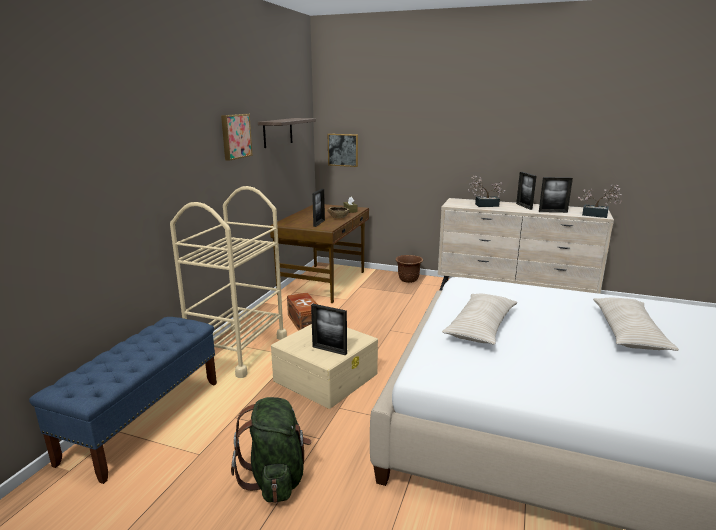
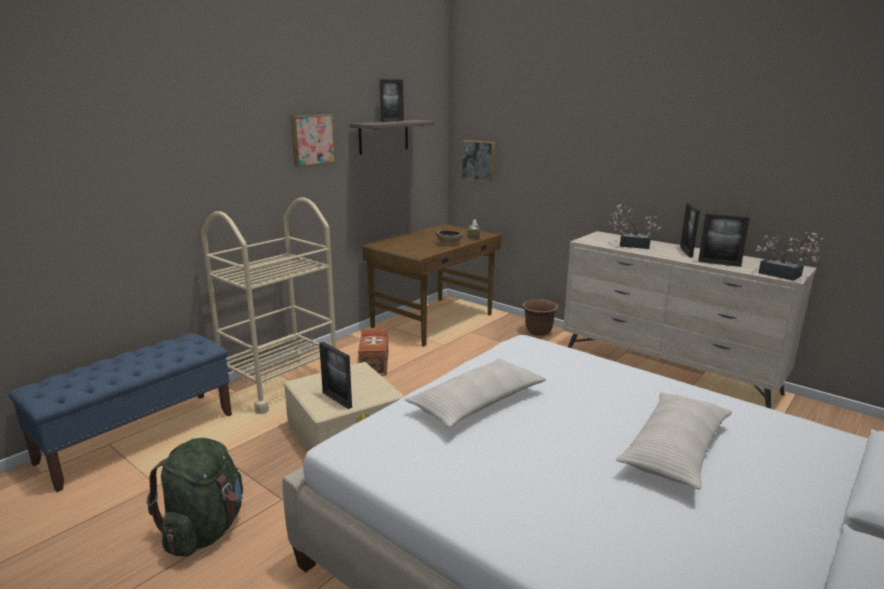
camera: 20 degrees right, 0 degrees up
(319, 223) = (418, 248): picture frame -> picture frame (392, 121)

